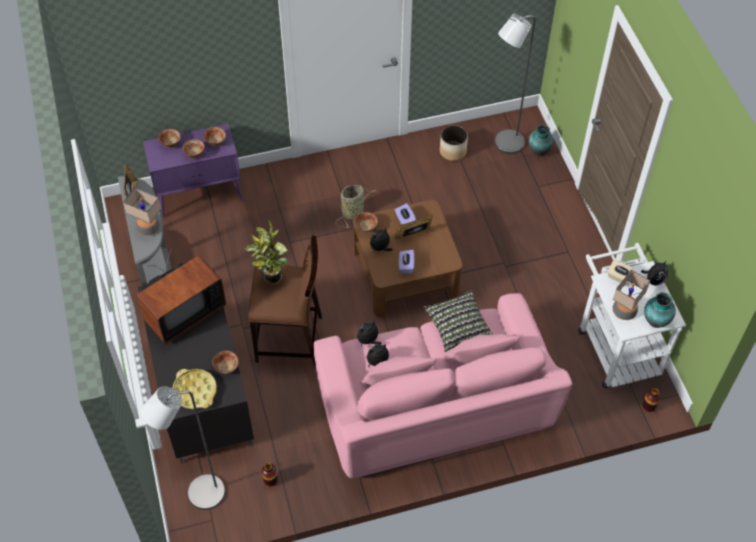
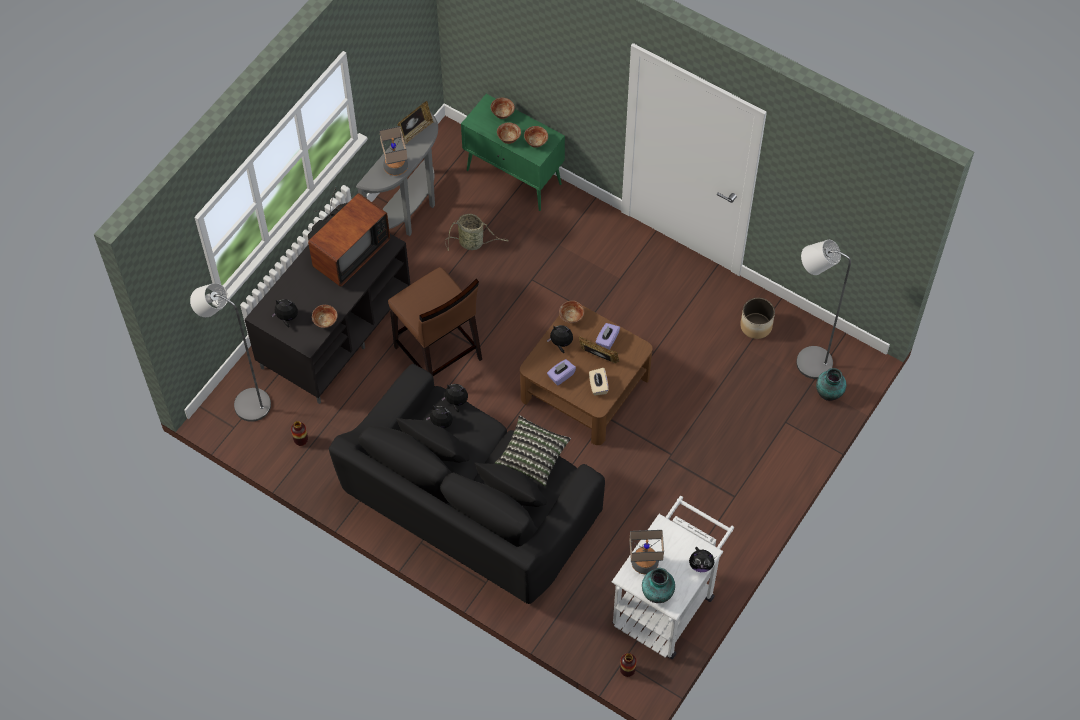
camera: 50 degrees right, 5 degrees up
(182, 311) = (347, 253): television -> television turned 60 degrees counterclockwise
(195, 391) = (286, 318): yellow tray -> plush toy
(200, 194) = (514, 177): purple cabinet -> green cabinet
(272, 279) = (434, 288): potted plant -> none
(354, 212) = (610, 301): basket -> basket (473, 243)
(434, 408) = (471, 507): pink sofa -> black sofa
(619, 277) = (677, 536): beige tissue box -> beige tissue box (598, 386)

